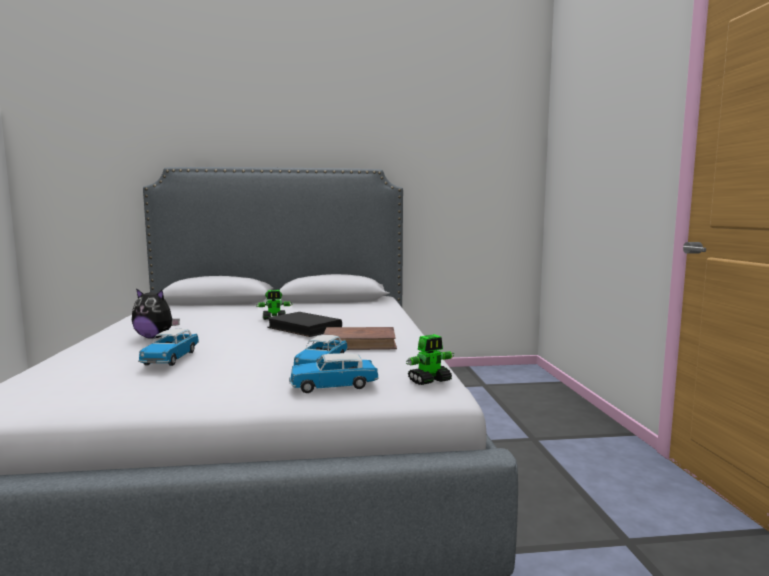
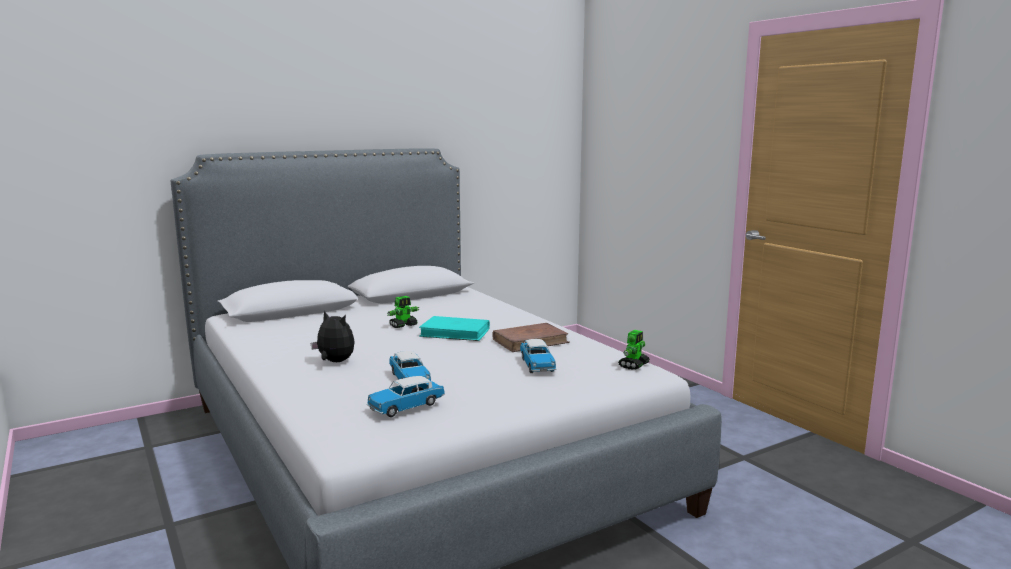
camera: 25 degrees left, 5 degrees up
(155, 337) = (334, 362): plush toy -> plush toy turned 135 degrees counterclockwise
(304, 328) = (455, 332): black book -> turquoise book
(333, 386) = (578, 380): toy car -> toy car (406, 406)

